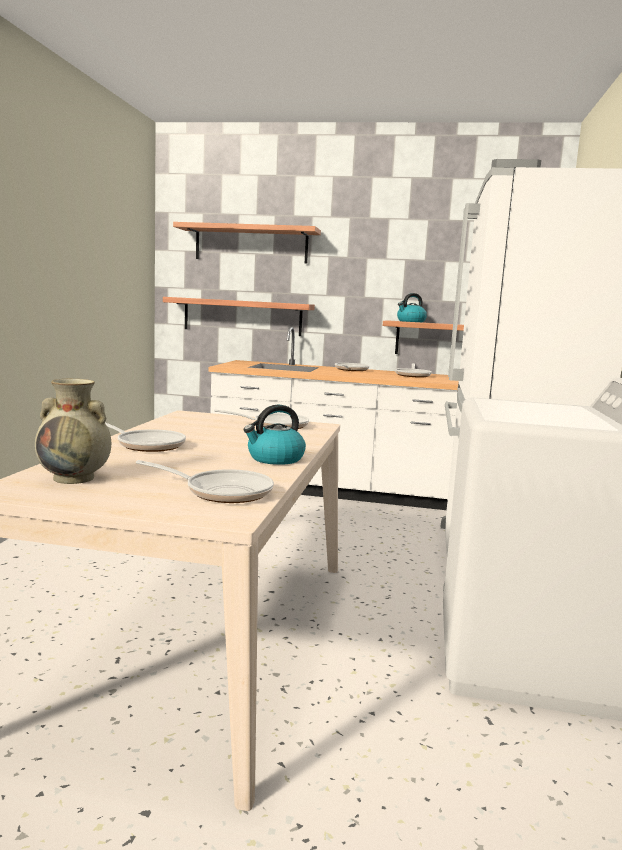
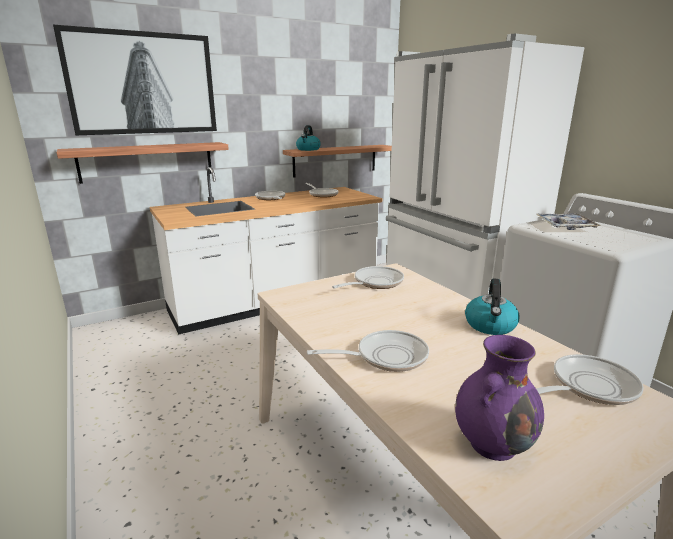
camera: 40 degrees left, 10 degrees up
(75, 478) = (493, 443): beige vase -> purple vase
(251, 244) = (143, 84): shelf -> picture
(530, 406) = (565, 226): none -> tray

